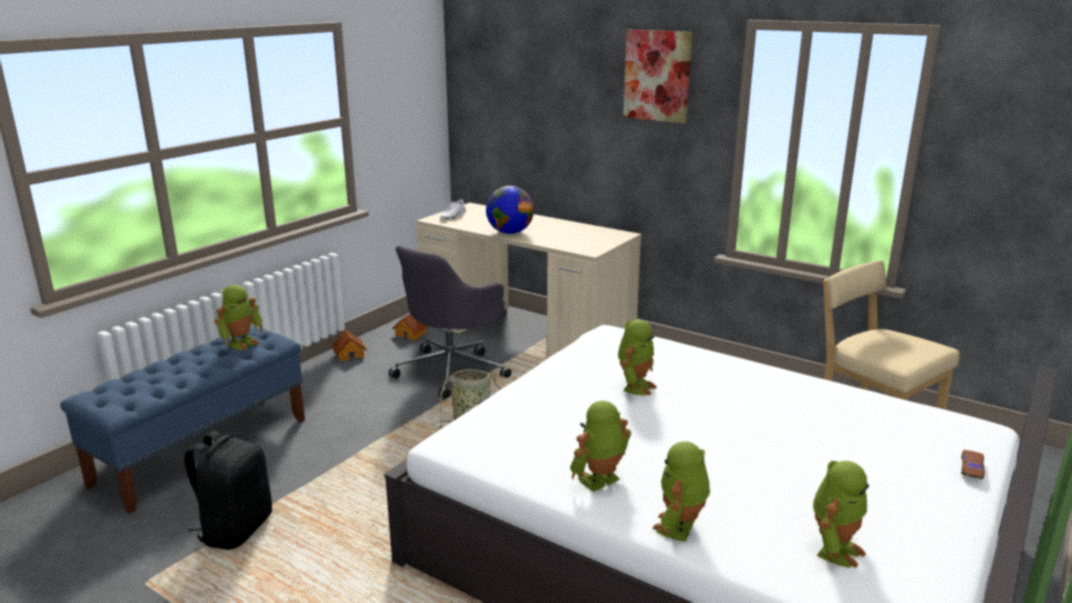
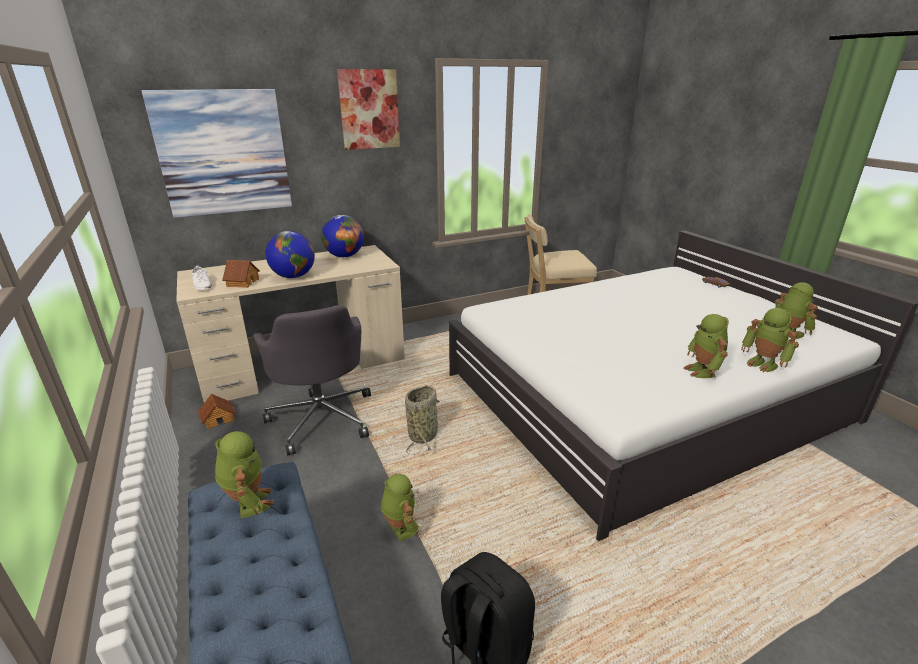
camera: 60 degrees left, 5 degrees up
(350, 354) = (202, 469): toy house -> toy house (242, 282)
(519, 103) = (223, 153): none -> picture
(587, 233) = (344, 256): none -> globe
(635, 386) = (580, 324): toy robot -> toy robot (400, 528)

